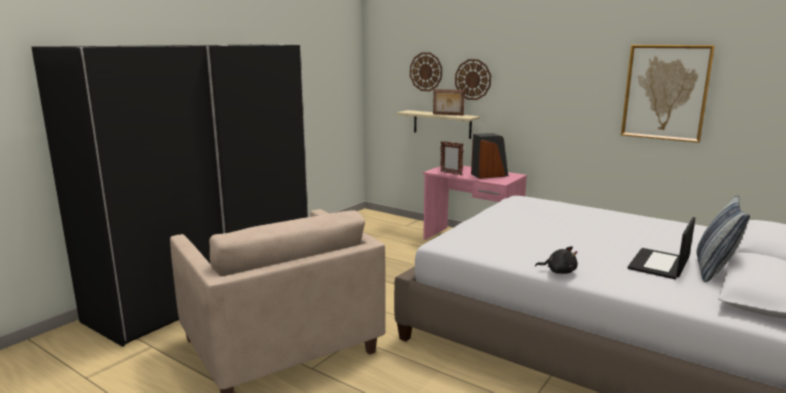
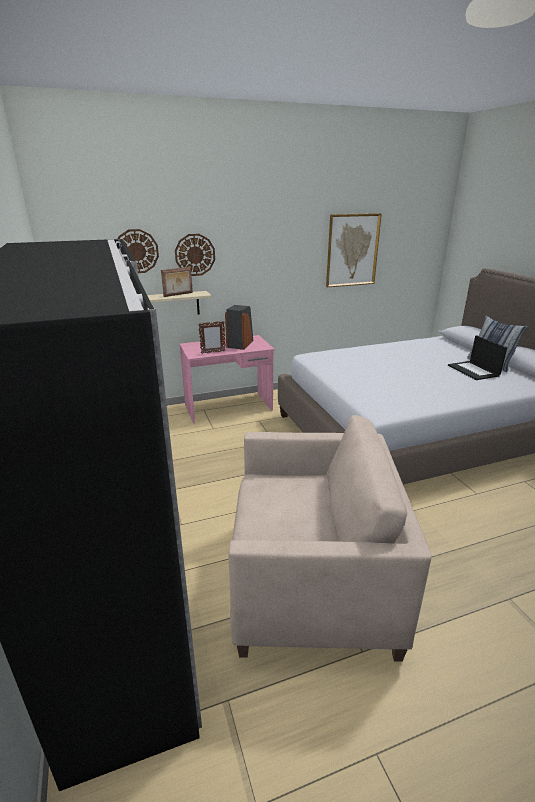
camera: 55 degrees left, 10 degrees up
(559, 271) = (468, 398): black plush toy -> none

